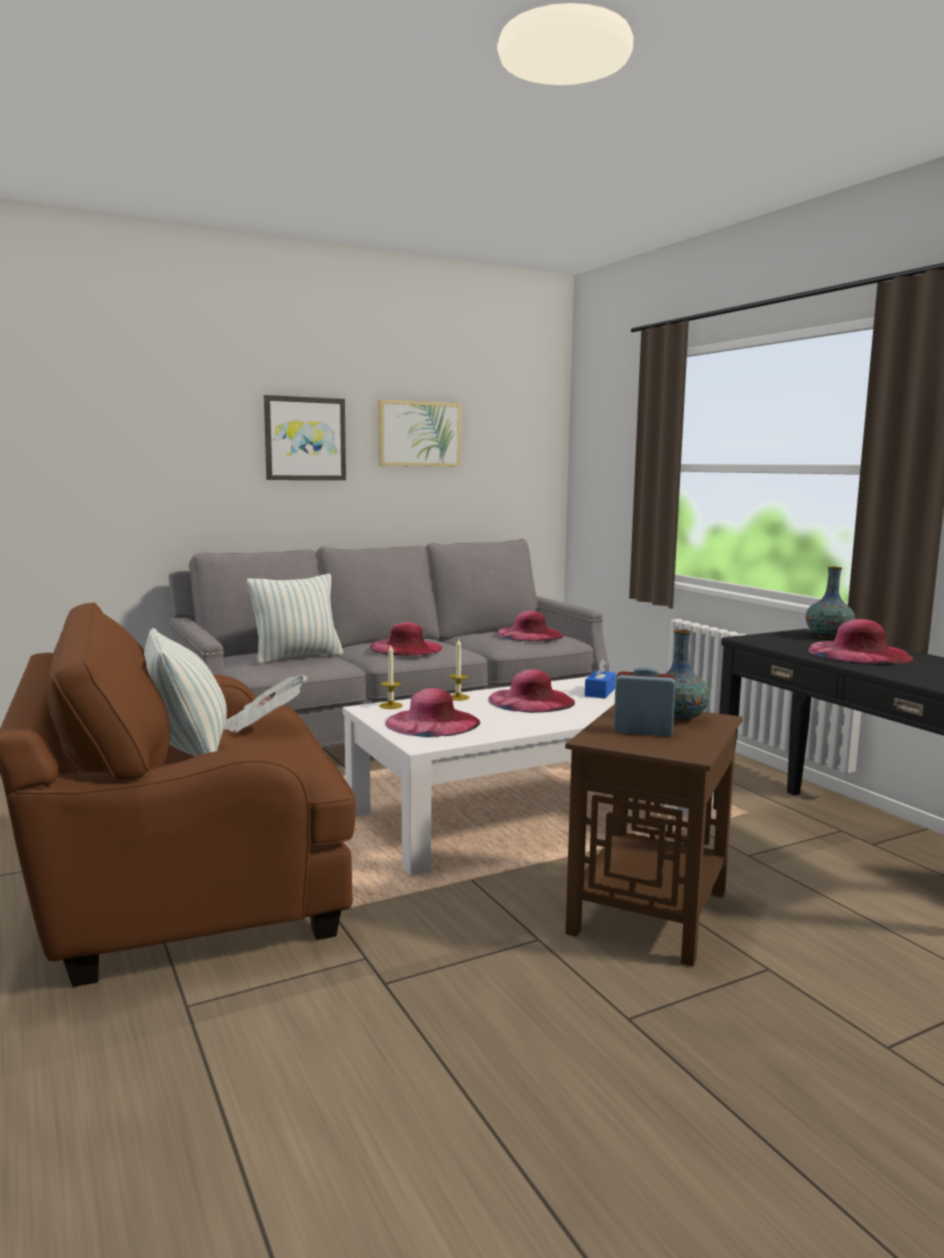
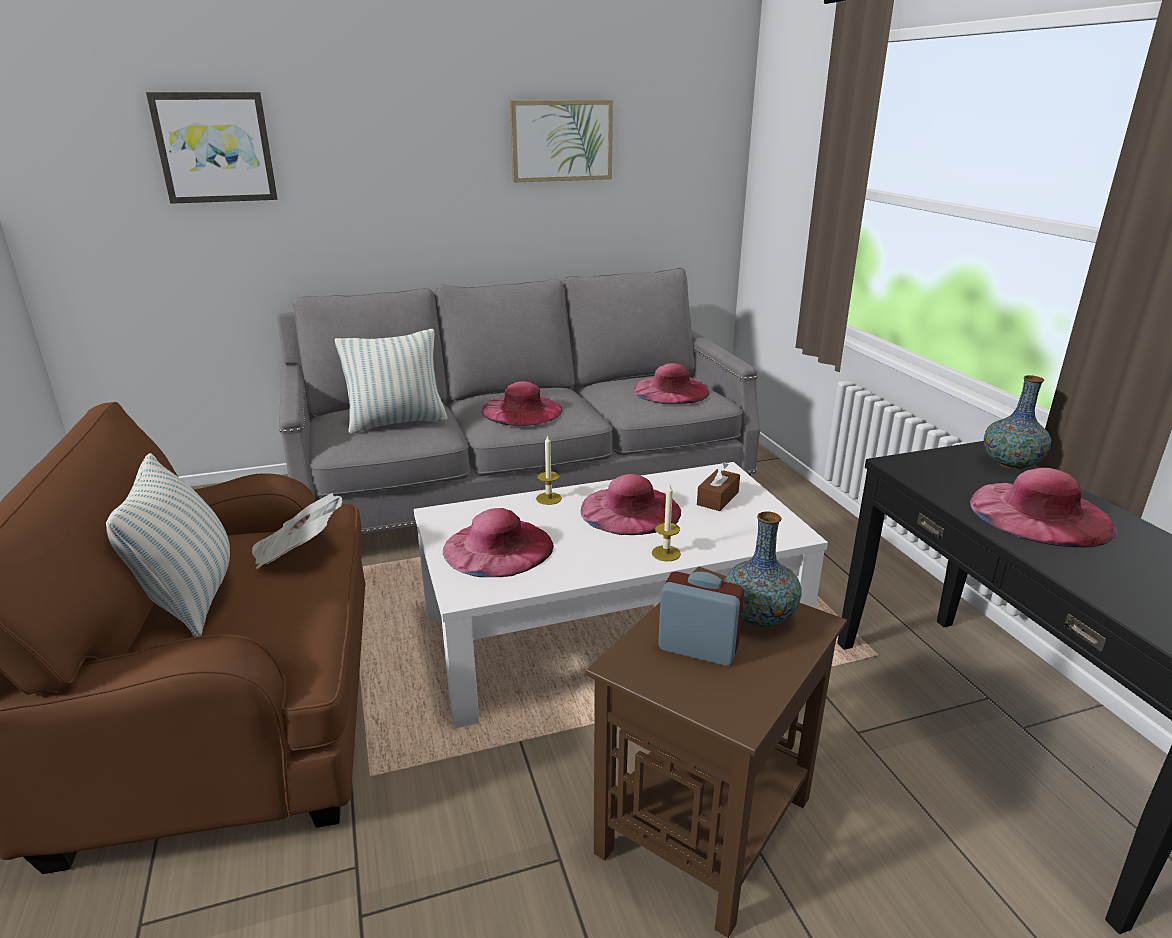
camera: 10 degrees right, 15 degrees up
(305, 439) = (422, 153): picture -> picture (215, 148)
(391, 705) = (466, 510): candle -> candle (666, 553)
(600, 692) = (717, 498): blue tissue box -> brown tissue box

